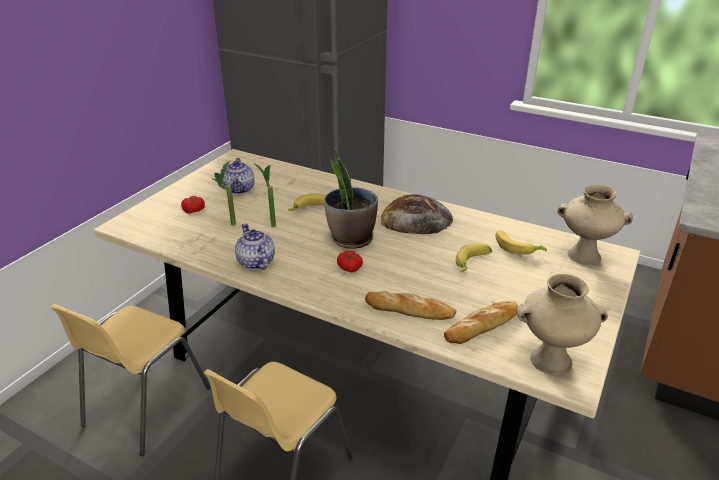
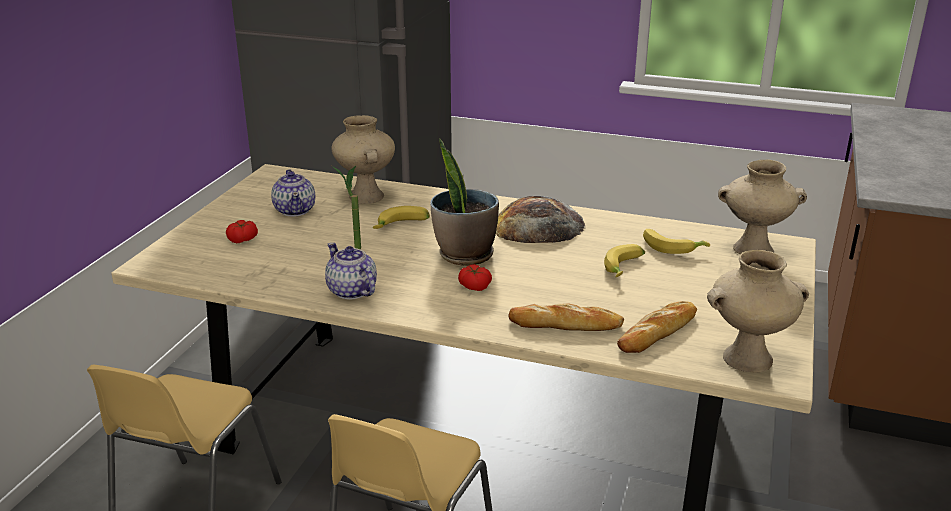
camera: 10 degrees left, 5 degrees down
(229, 226) = (299, 254): potted plant -> none
(294, 181) = (365, 196): none -> beige vase

